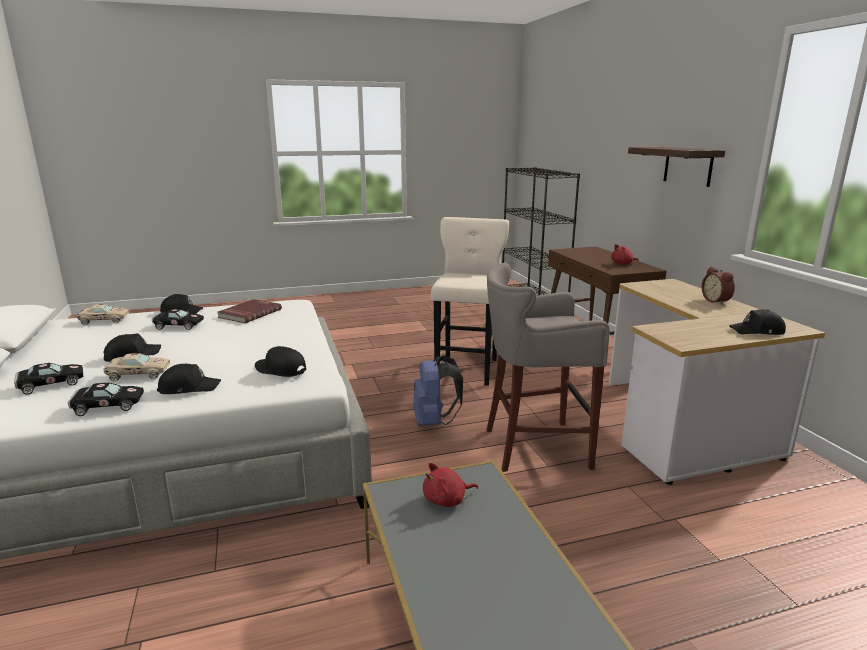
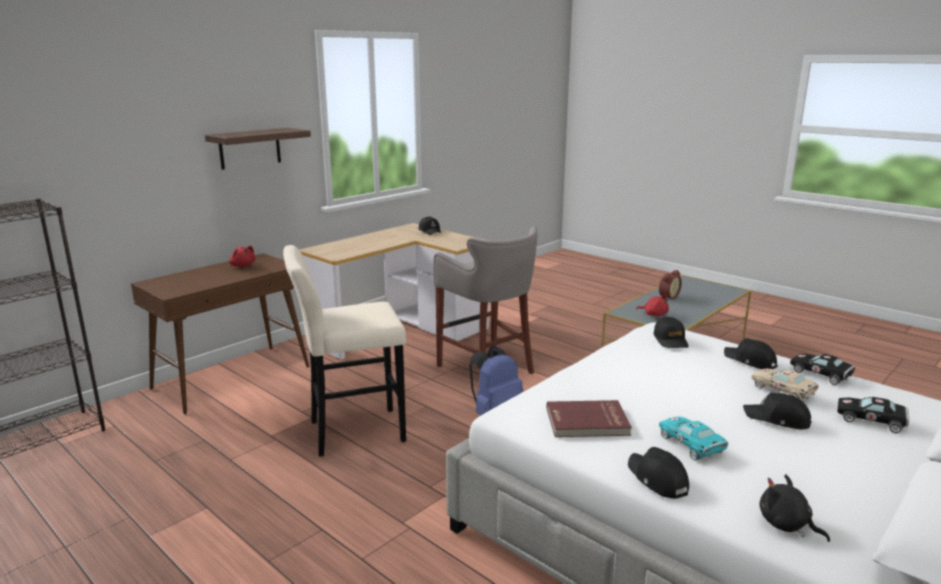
camera: 120 degrees left, 0 degrees up
(103, 321) = (786, 525): beige toy car -> black plush toy
(177, 326) = (692, 446): black toy car -> turquoise toy car
(717, 301) = (366, 238): alarm clock -> alarm clock (667, 297)

